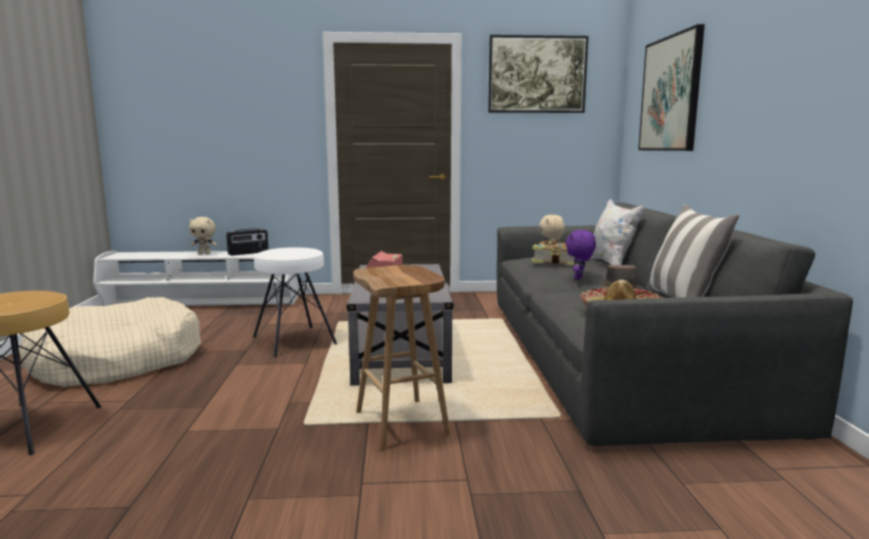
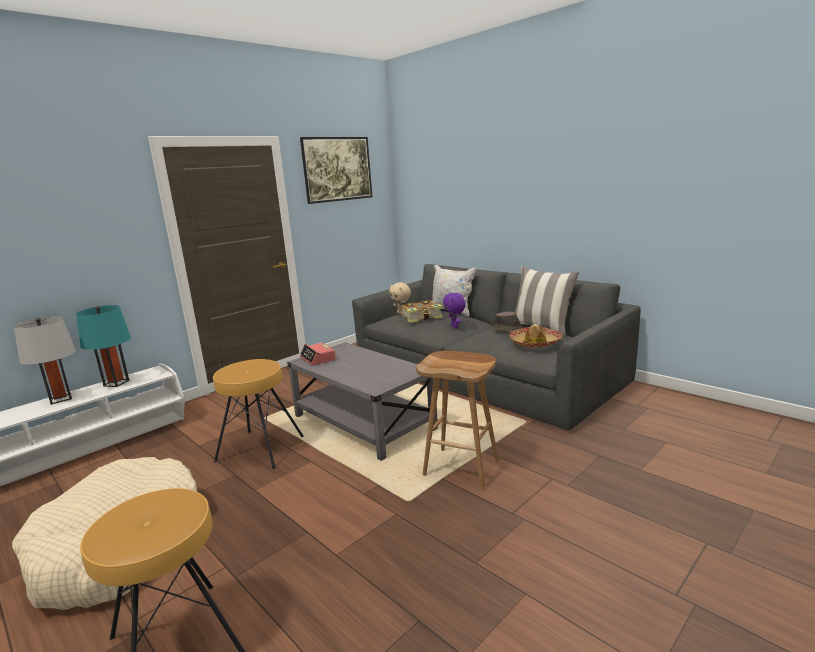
camera: 40 degrees left, 5 degrees up
(205, 253) = (61, 399): beige plush toy -> grey table lamp
(248, 253) = (116, 383): radio -> turquoise table lamp
(293, 341) = (260, 449): white stool -> brown stool
(670, 94) = (452, 185): picture -> none

